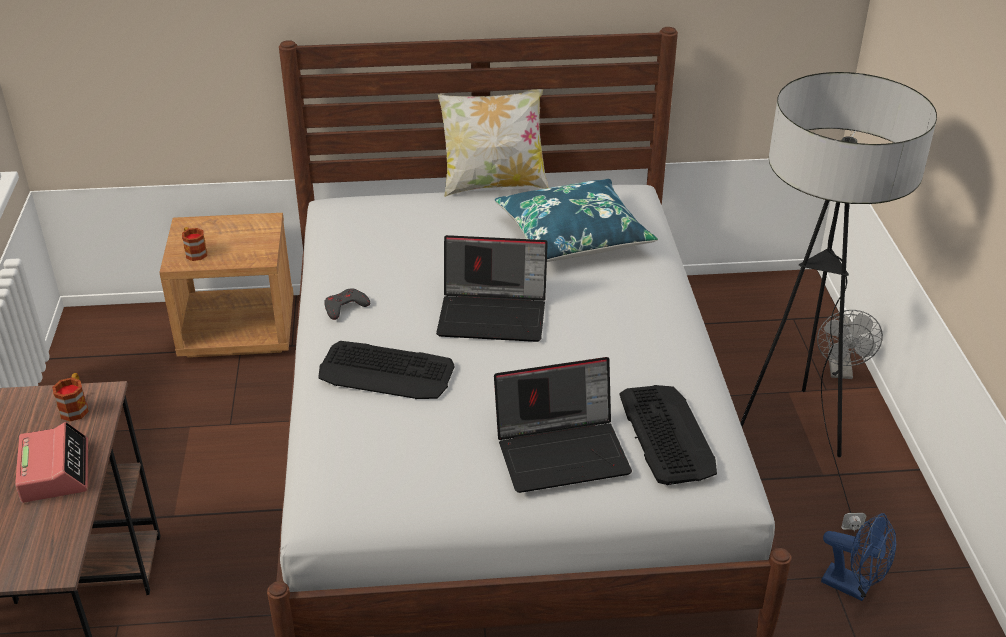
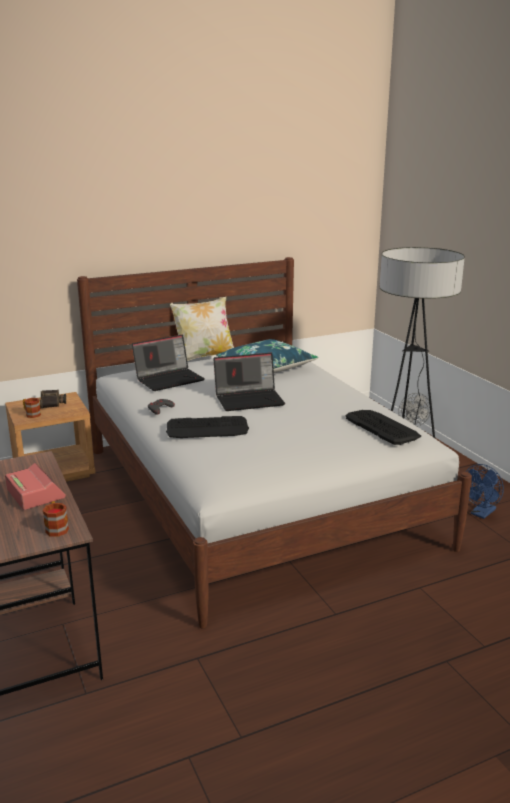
camera: 20 degrees left, 15 degrees down
(76, 407) = (26, 466): mug -> mug (56, 528)
(237, 232) = (53, 402): none -> binoculars
(563, 451) = (333, 442): laptop -> laptop (169, 379)
(853, 587) = (481, 514): blue fan -> blue fan turned 120 degrees clockwise

